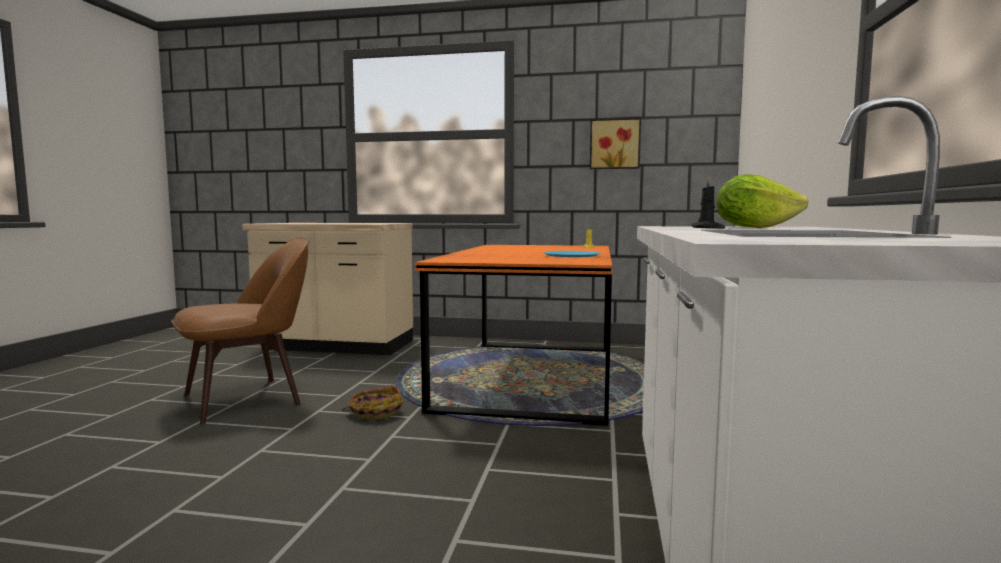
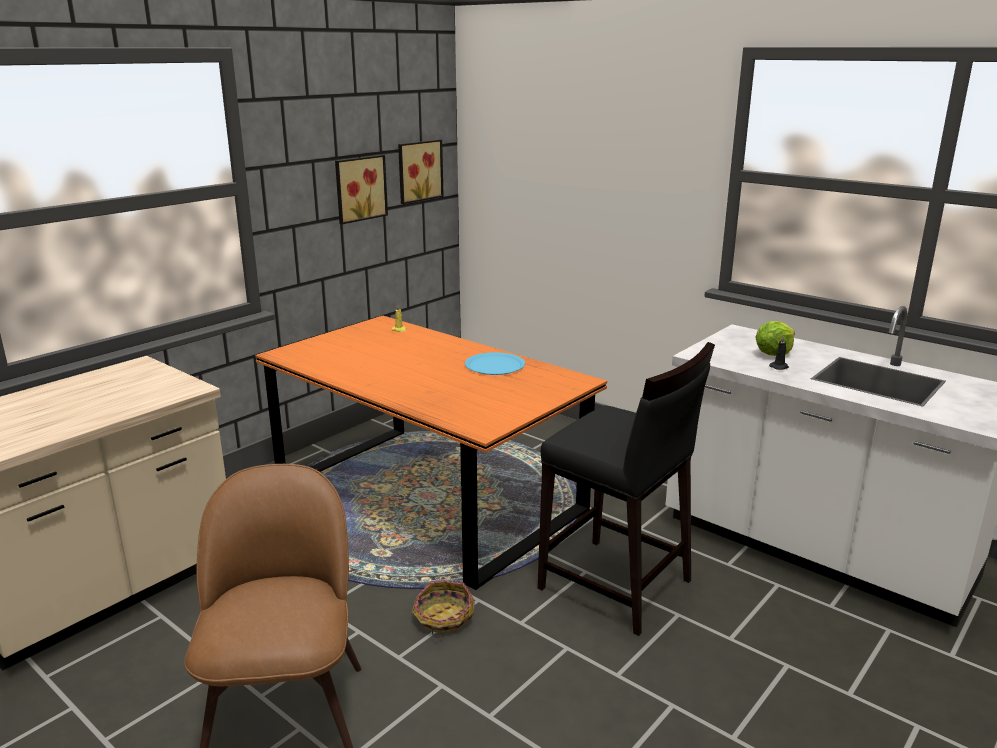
camera: 60 degrees left, 15 degrees up
(490, 460) = (615, 585): none -> black stool
(684, 135) = (418, 171): none -> picture

